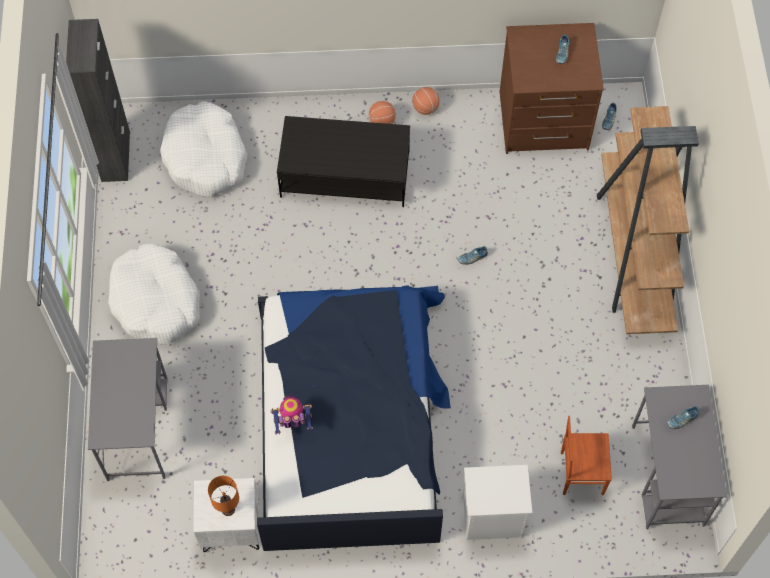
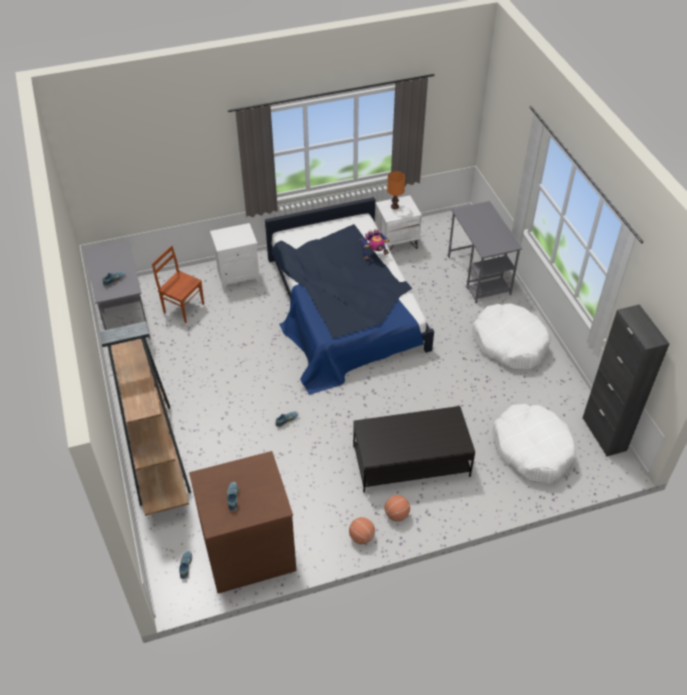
camera: 165 degrees right, 15 degrees down
(580, 472) = (183, 308): brown chair -> brown chair turned 135 degrees counterclockwise

